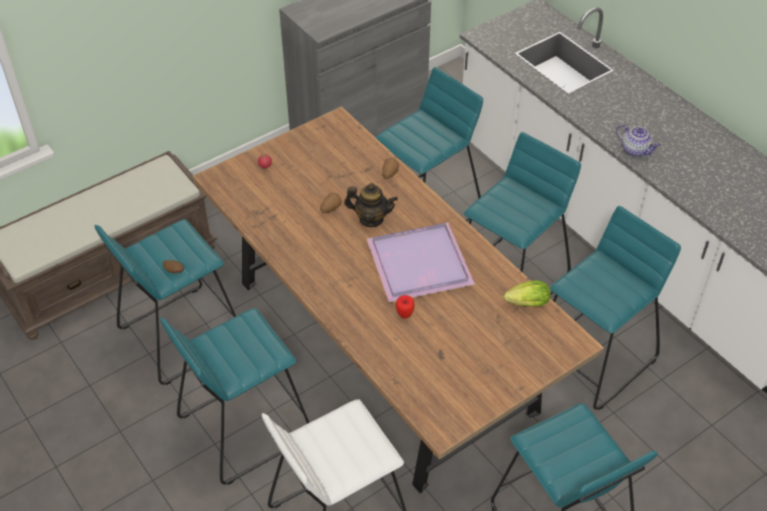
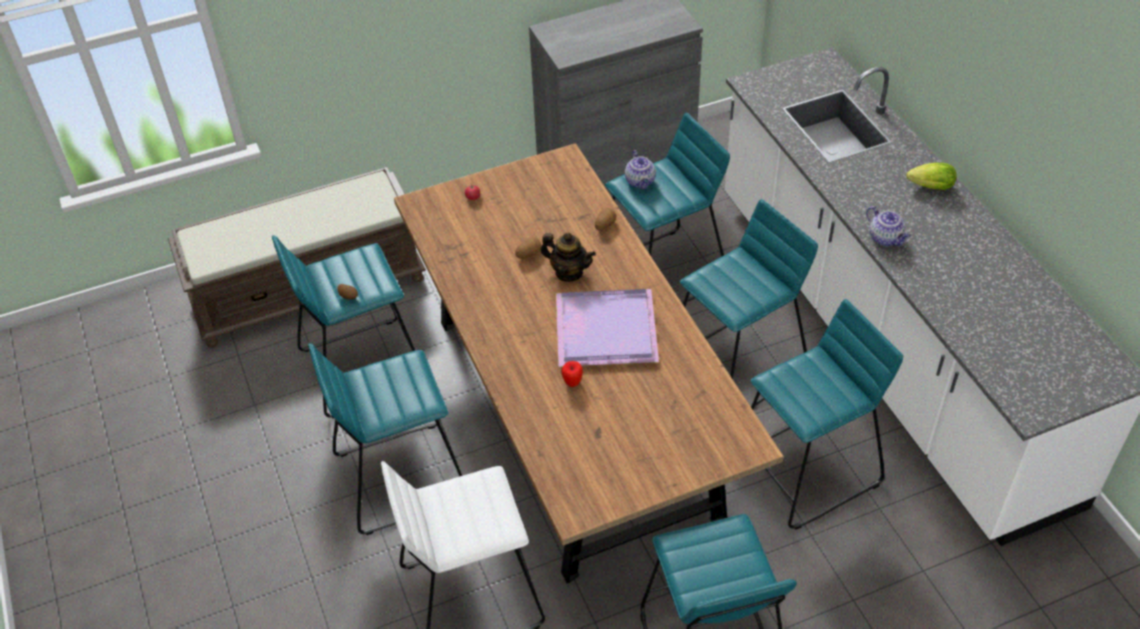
camera: 15 degrees right, 0 degrees up
(404, 132) = (640, 182): none -> teapot
(525, 304) = (709, 393): lettuce -> lettuce (928, 187)

